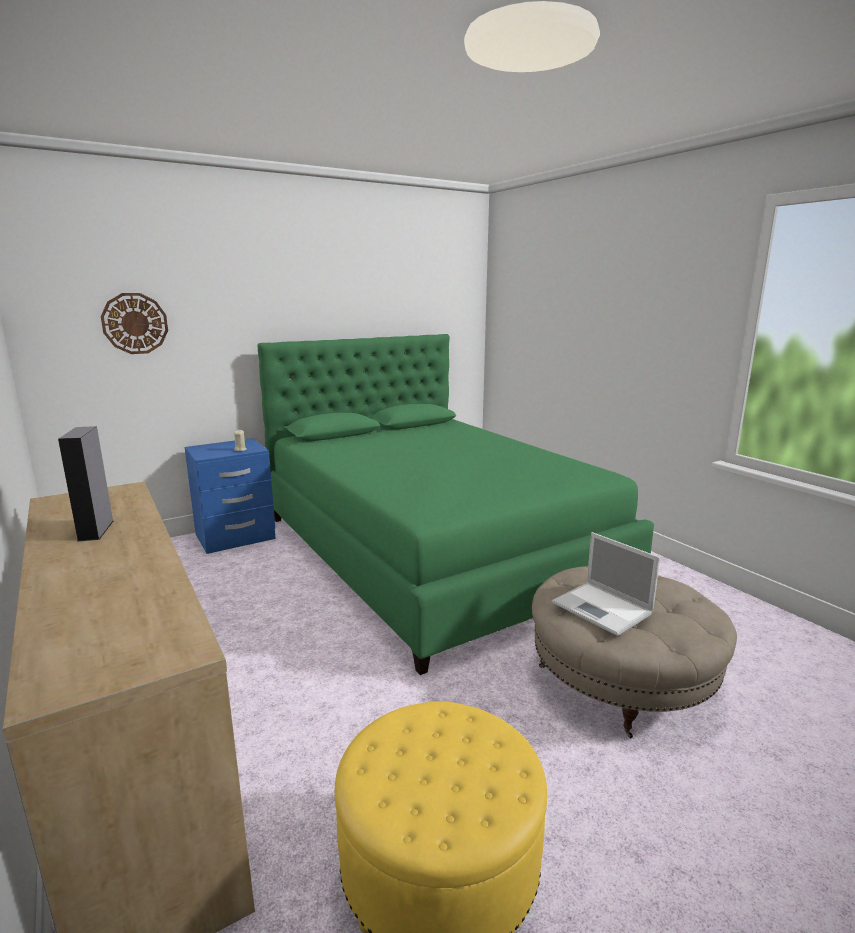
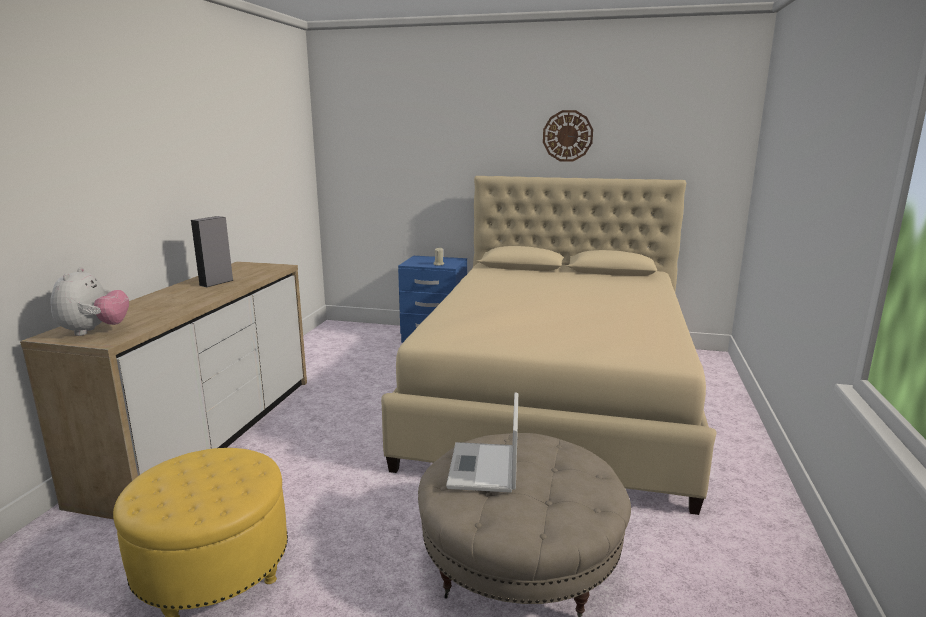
camera: 45 degrees right, 0 degrees up
(114, 651) = (94, 331): none -> plush toy
(135, 323) = (390, 154): wall clock -> wall clock (567, 136)
(434, 550) = (556, 397): green bed -> beige bed

